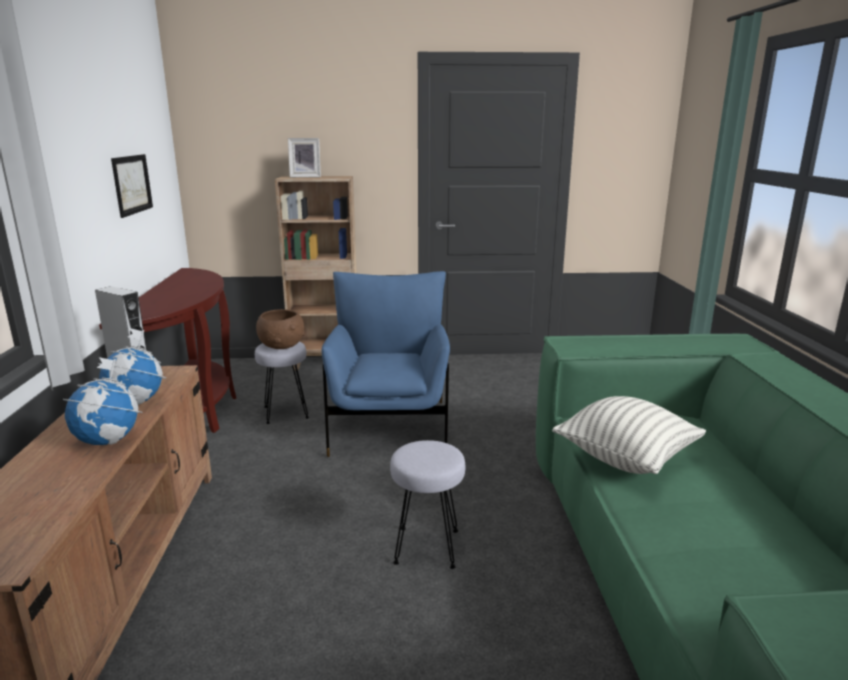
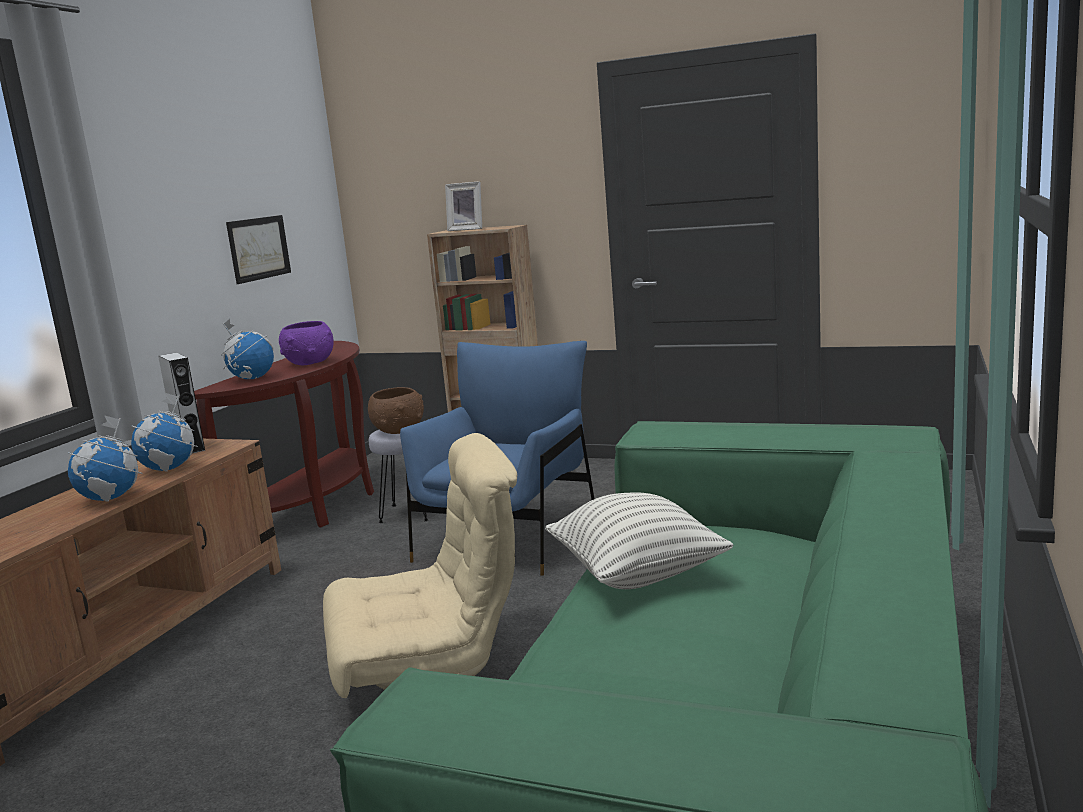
camera: 25 degrees right, 5 degrees down
(153, 306) = (251, 379): none -> globe
(193, 290) = (310, 363): none -> purple bowl
(428, 547) = (429, 665): grey stool -> beige armchair

